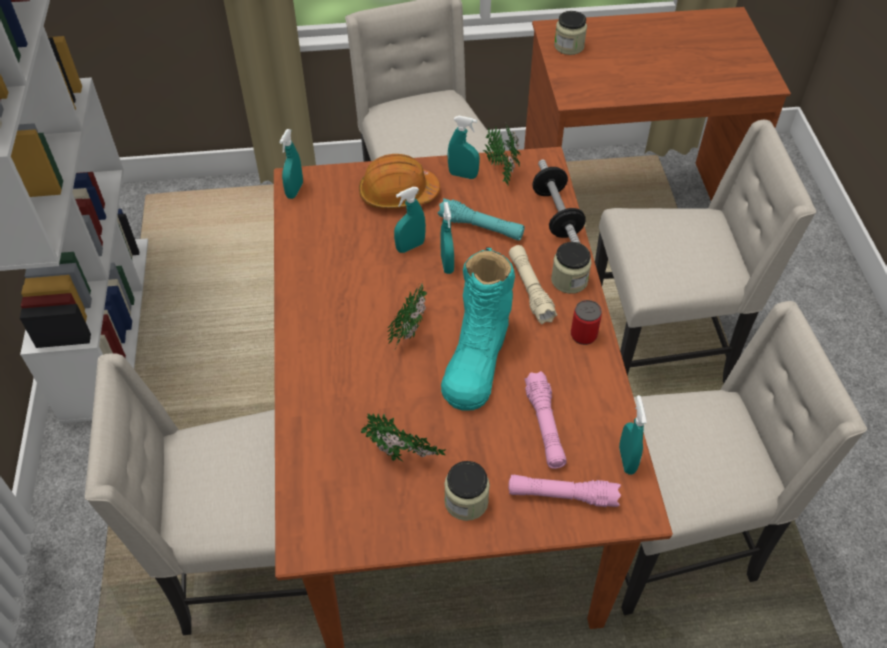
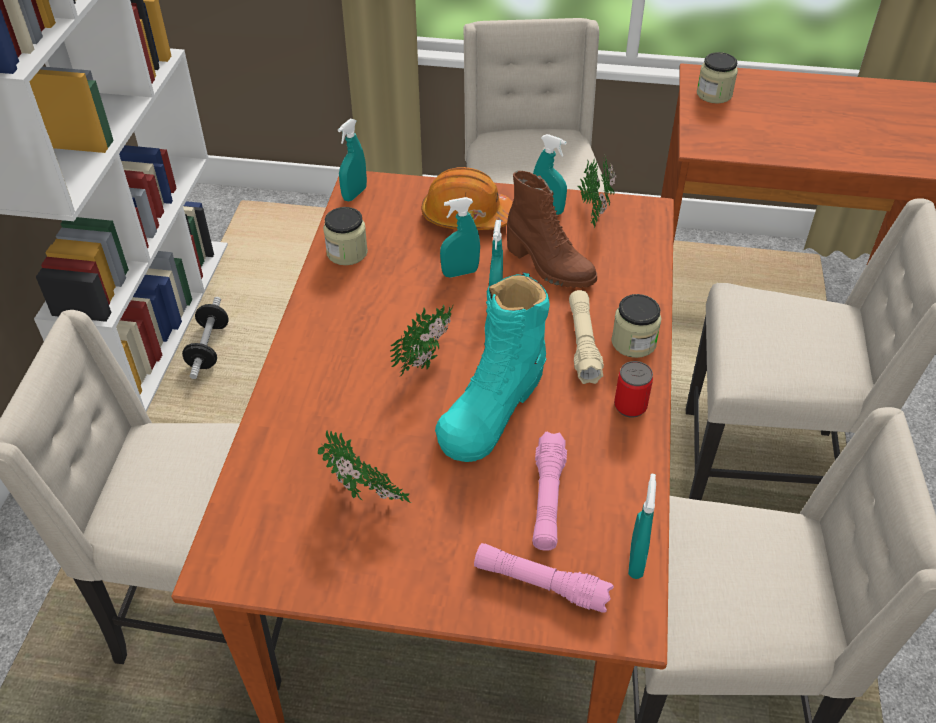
camera: 15 degrees right, 5 degrees down
(466, 501) = (421, 564): jar -> jar (347, 252)
(481, 227) = (549, 267): turquoise flashlight -> brown boot
(556, 215) = (642, 269): dumbbell -> dumbbell (209, 348)

